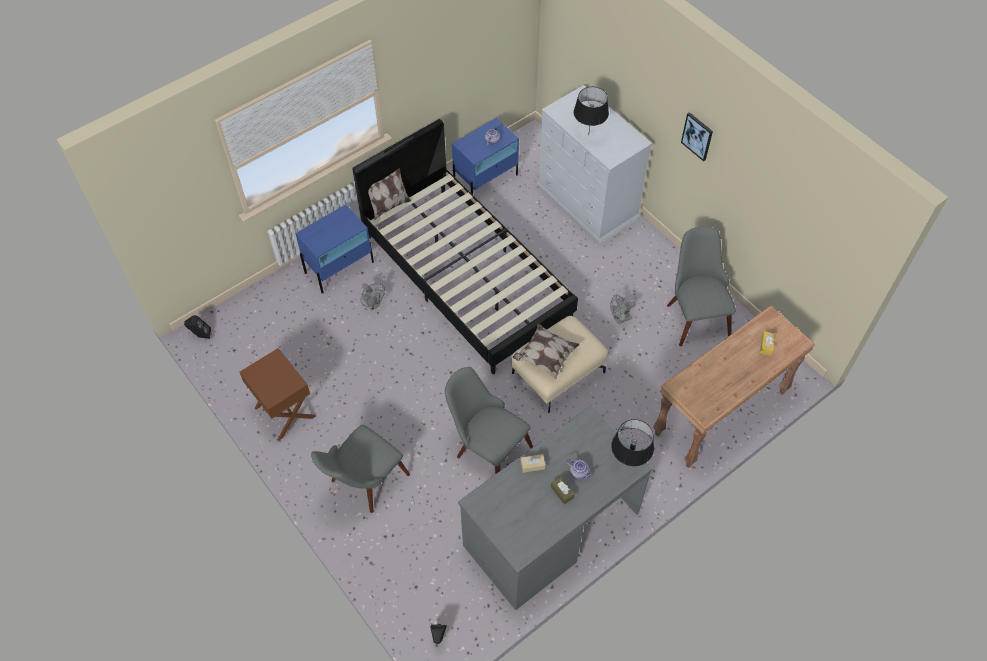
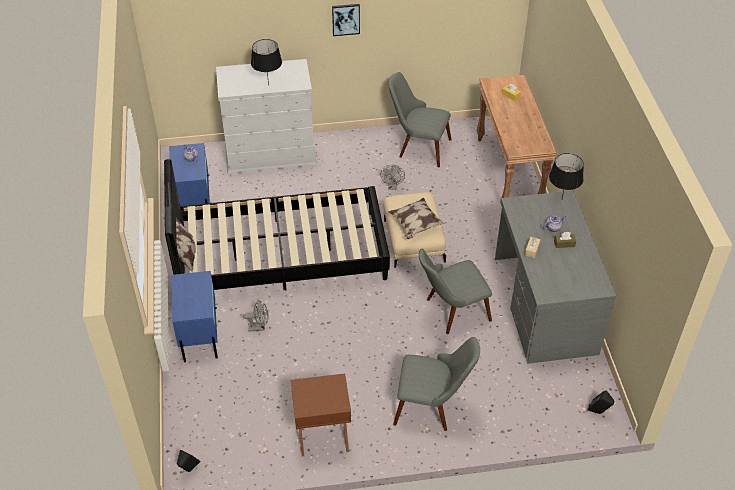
camera: 60 degrees left, 10 degrees down
(363, 484) = (432, 406): grey chair -> grey chair turned 60 degrees counterclockwise

